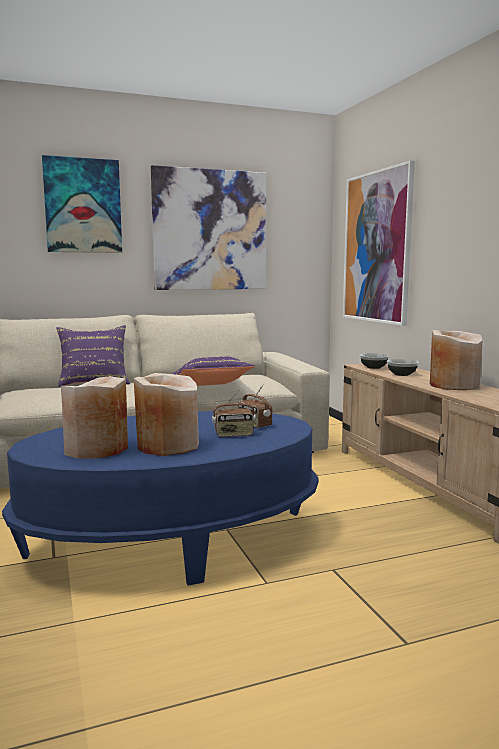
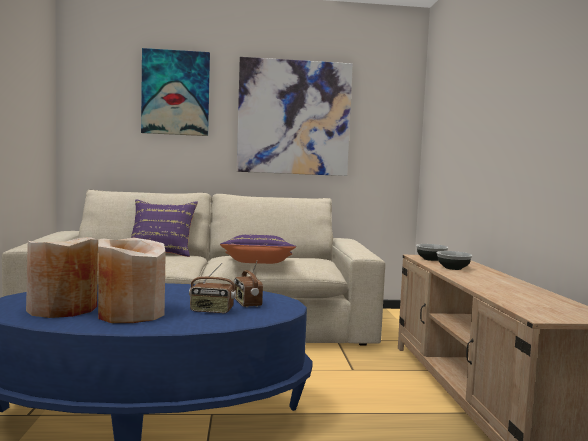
camera: 15 degrees right, 5 degrees down
(377, 247) = (454, 135): picture -> none
(453, 385) = (499, 284): beige vase -> none

